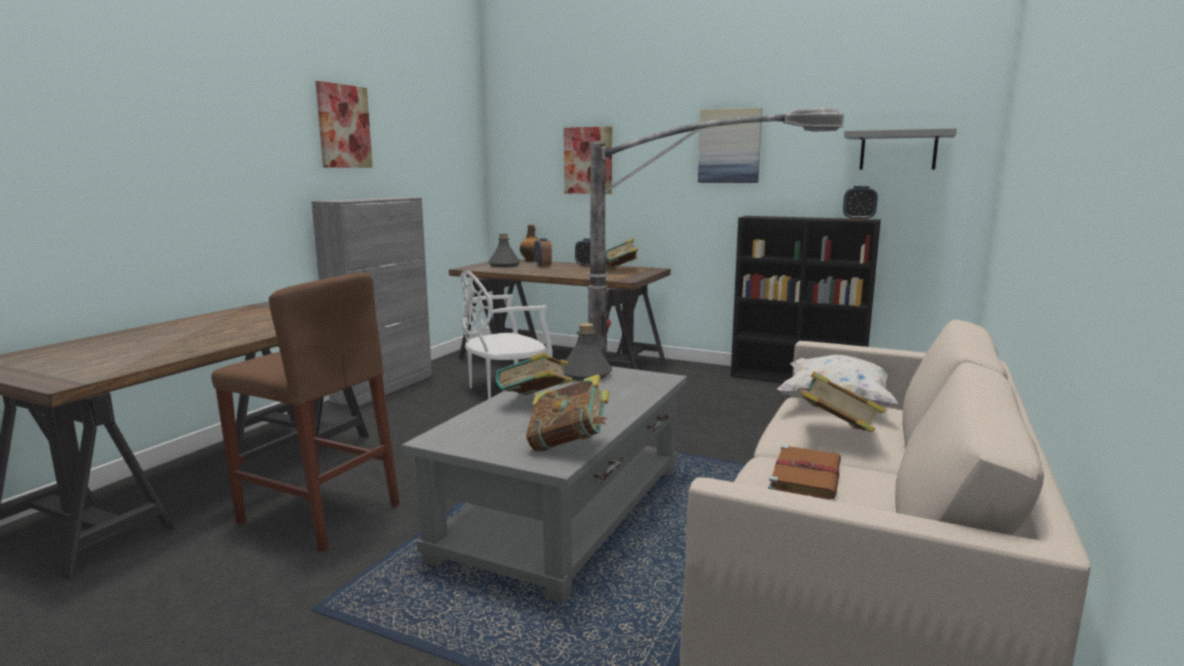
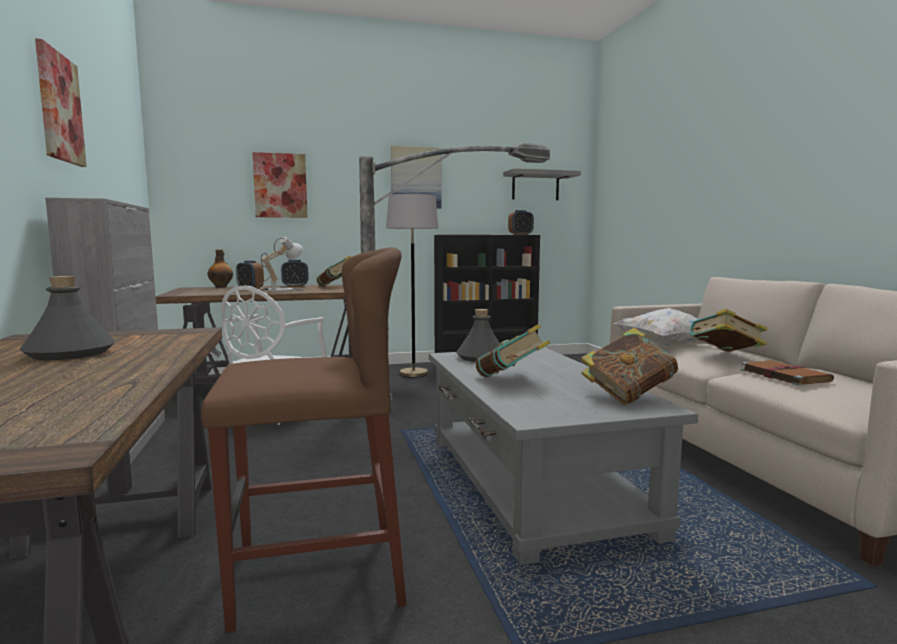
camera: 40 degrees left, 5 degrees down
(504, 265) = (207, 290): grey bottle -> grey bottle (70, 353)
(556, 271) = (280, 290): none -> table lamp
(689, 377) = (413, 374): none -> grey floor lamp

